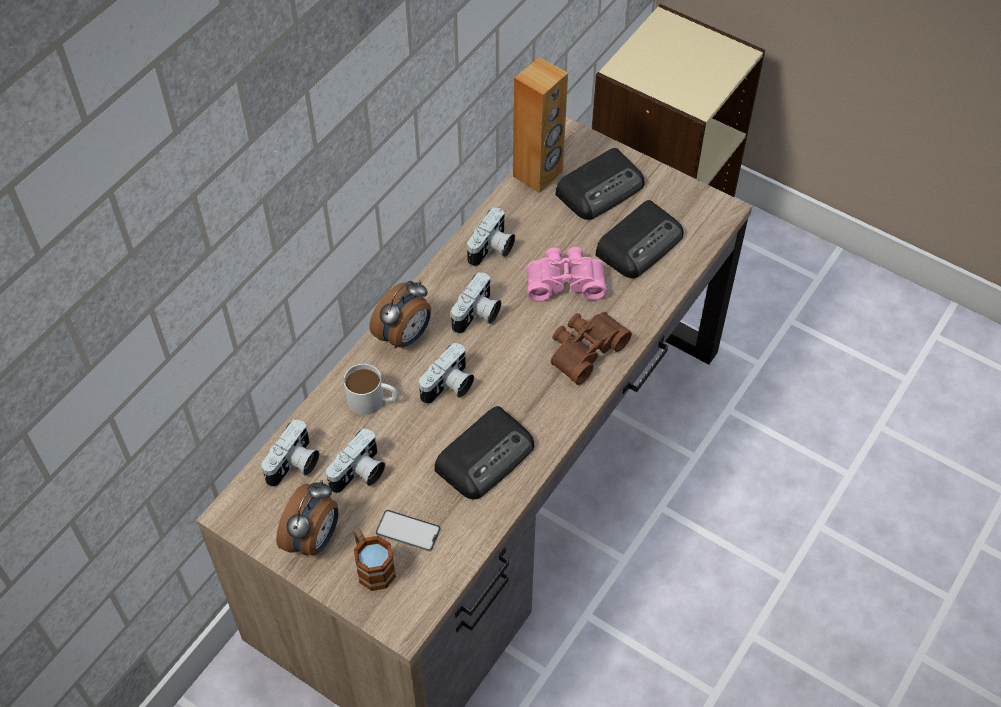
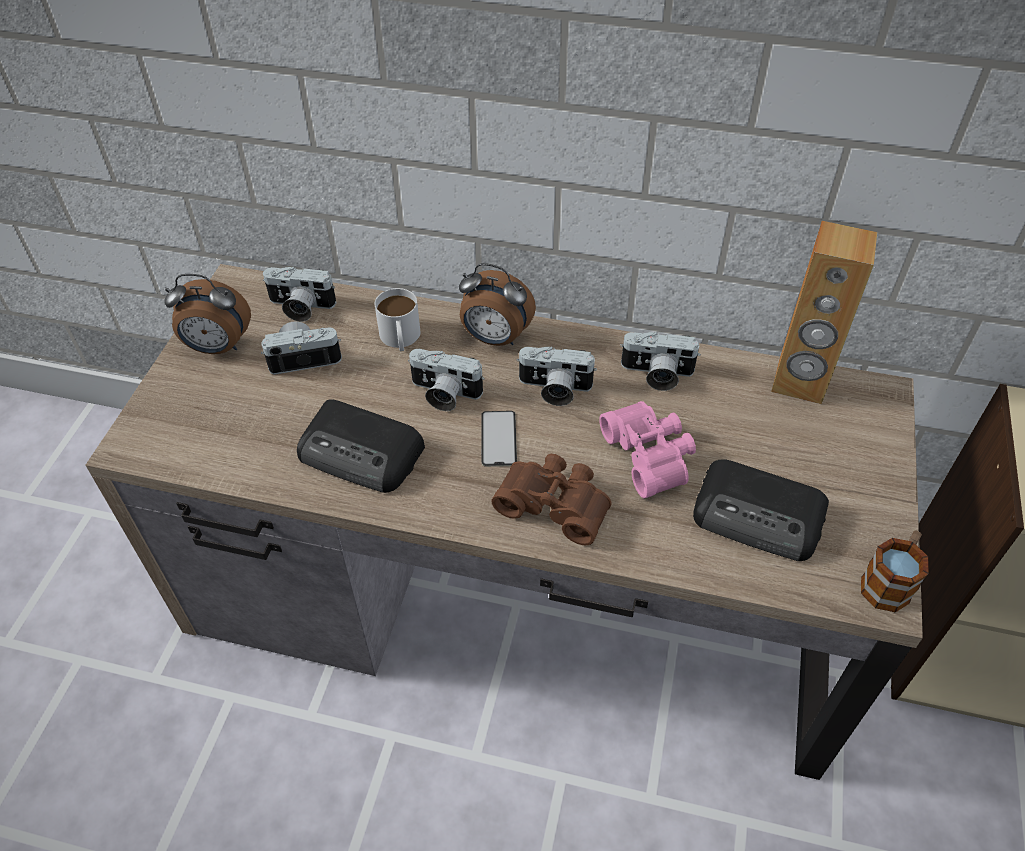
camera: 70 degrees right, 5 degrees down
(360, 474) = (304, 357): camera -> camera turned 150 degrees clockwise
(372, 566) = (194, 400): mug -> mug (889, 581)
(408, 531) = (245, 415): phone -> phone (498, 439)
(601, 189) = (822, 450): radio -> none

